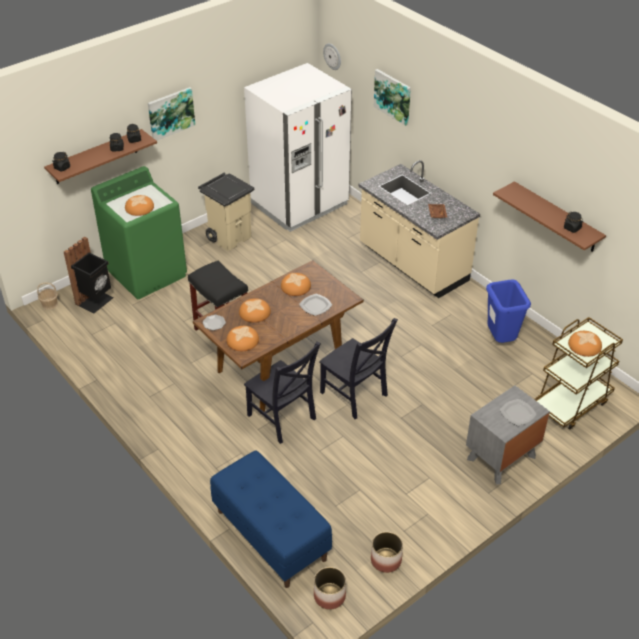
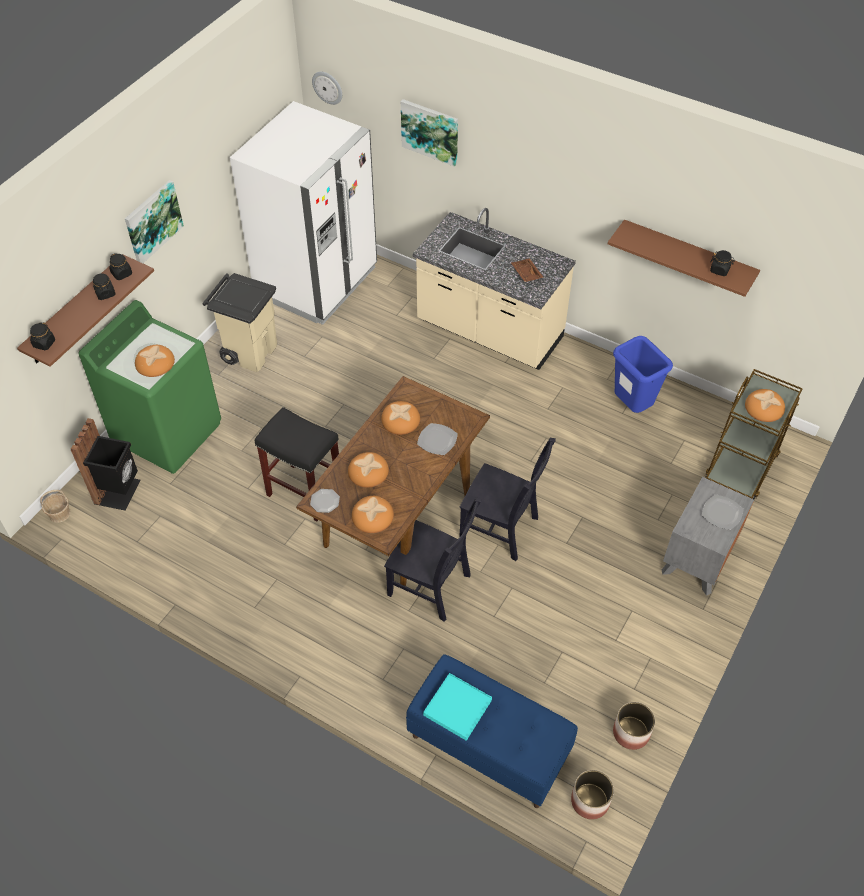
camera: 20 degrees left, 10 degrees up
(247, 487) = (457, 707): none -> turquoise tray

